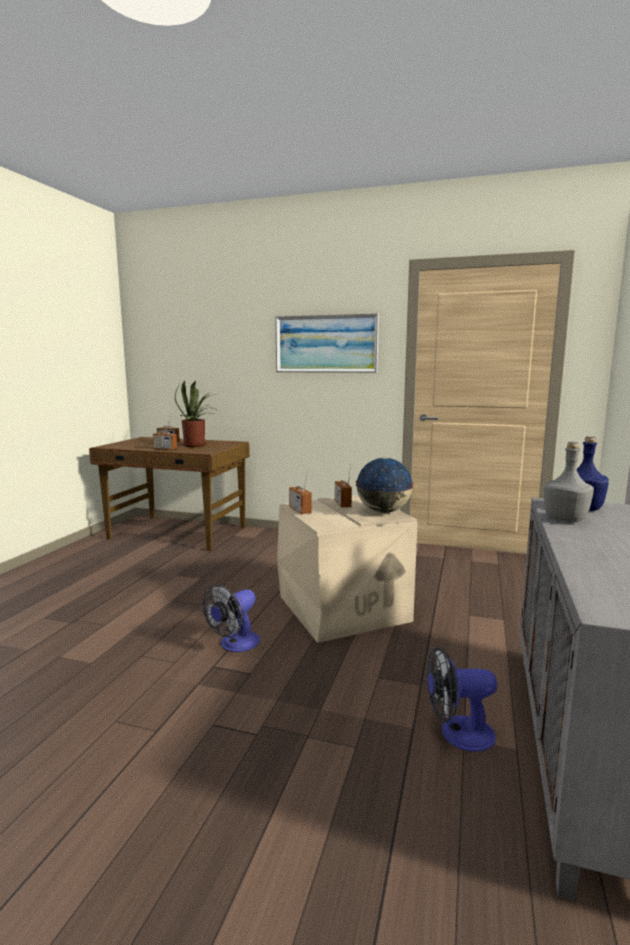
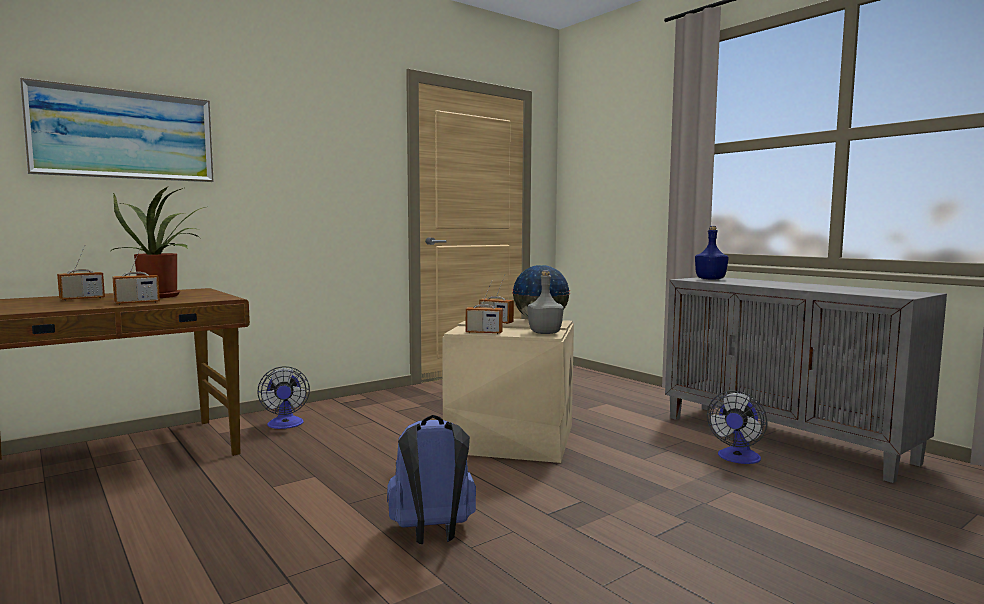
camera: 55 degrees left, 5 degrees down
(150, 638) = (432, 534): none -> blue backpack
(235, 645) = (516, 495): fan -> fan (285, 425)
(326, 344) = (320, 151): picture -> picture (124, 135)
(565, 519) = (731, 282): grey bottle -> grey bottle (544, 333)

